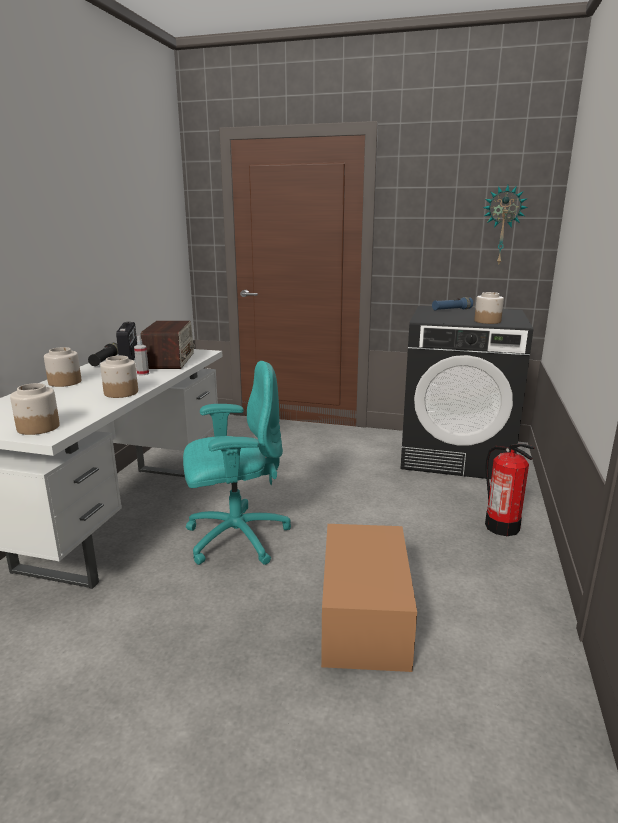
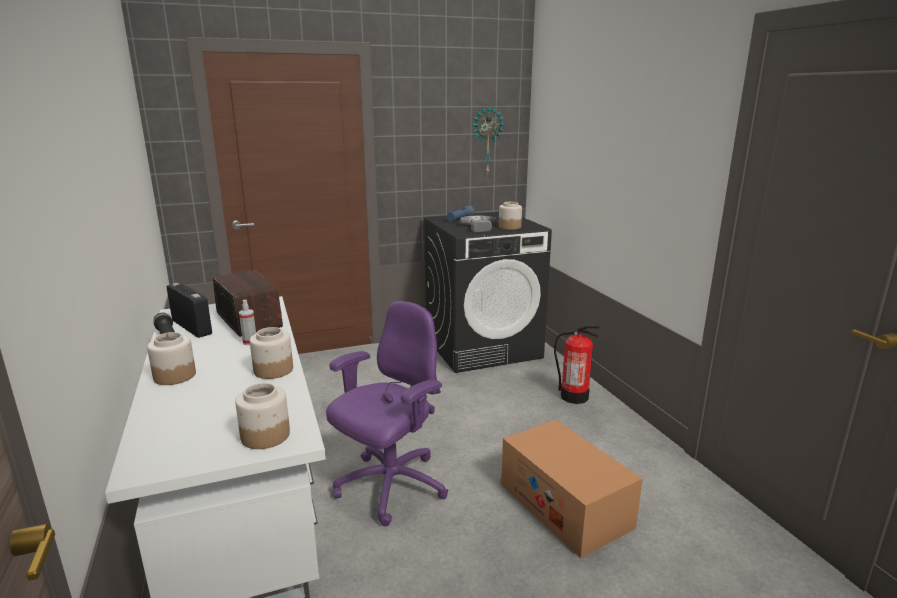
camera: 35 degrees left, 0 degrees up
(235, 538) = (390, 487): turquoise office chair -> purple office chair
(456, 318) = (482, 227): none -> power drill

